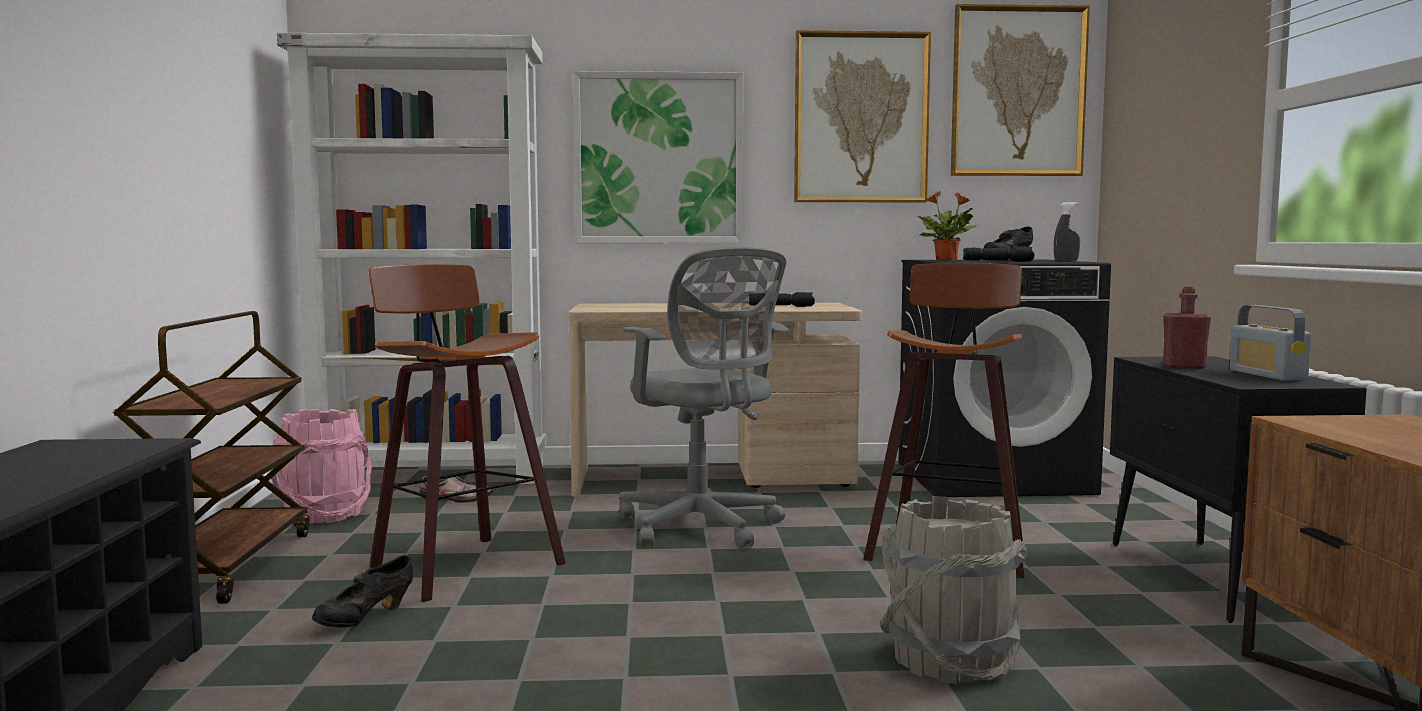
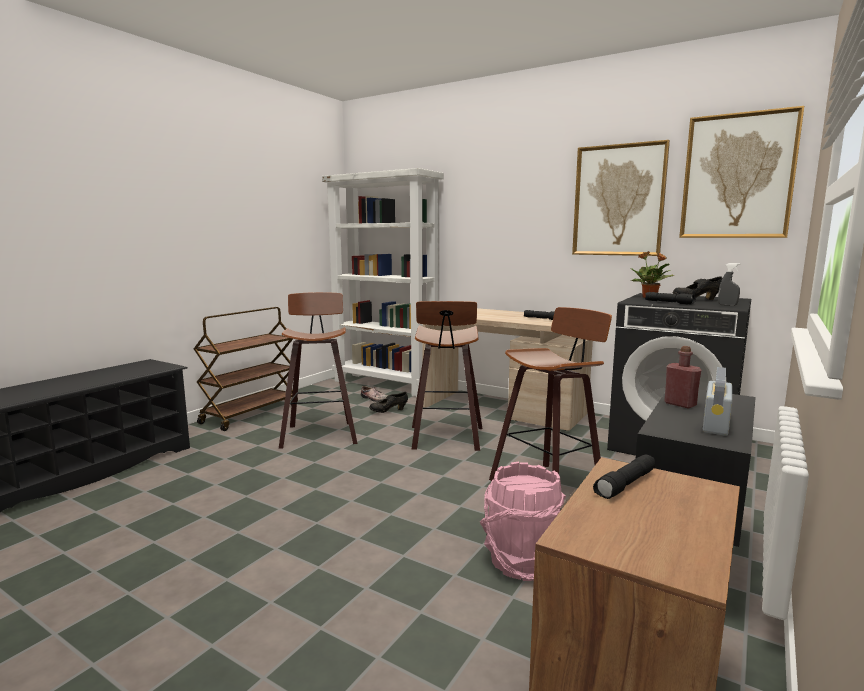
camera: 35 degrees right, 5 degrees up
(323, 514) = (317, 396): pink bucket -> pink bucket (522, 561)
(365, 619) = (248, 451): black shoe -> black shoe (388, 411)
(658, 158) = (499, 228): picture -> none
(702, 528) = (446, 439): grey office chair -> stool
(950, 661) = (418, 553): grey bucket -> none
(1346, 427) = (626, 485): none -> black flashlight

